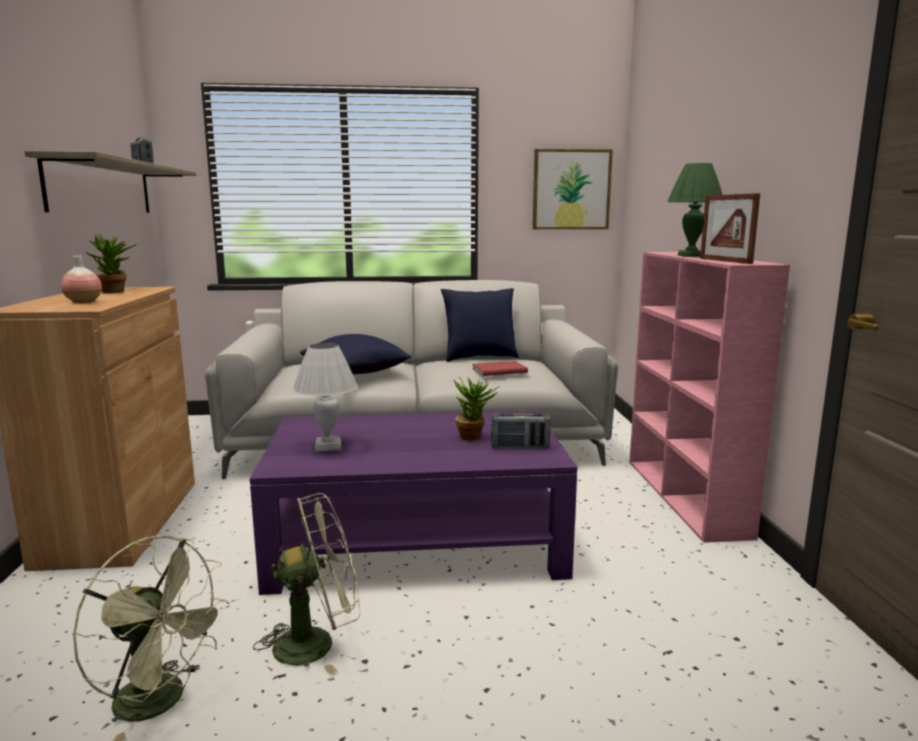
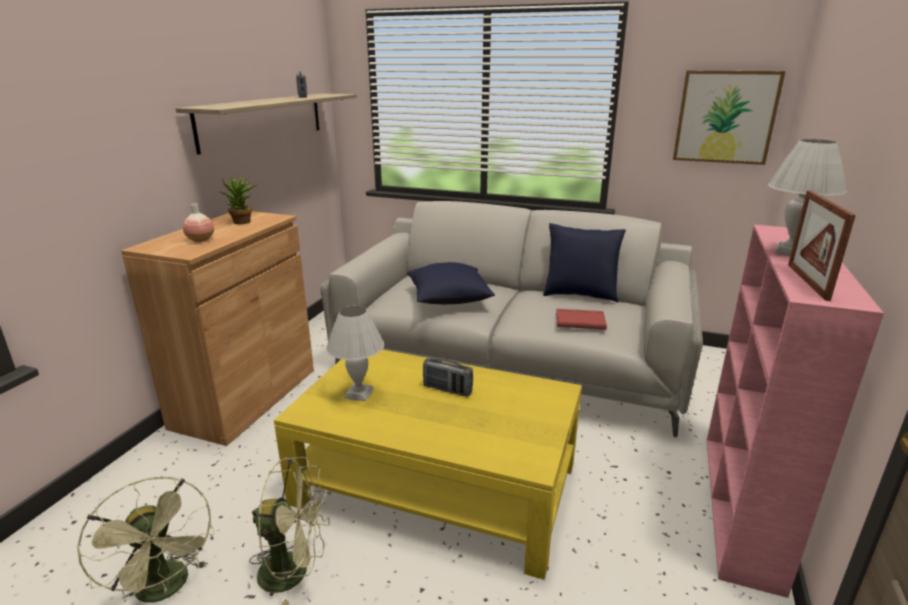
camera: 25 degrees right, 10 degrees up
(417, 540) = (437, 484): purple coffee table -> yellow coffee table
(474, 436) = (489, 412): potted plant -> none
(520, 448) = (518, 440): radio -> radio (447, 390)
(690, 256) = (789, 251): green table lamp -> white table lamp

